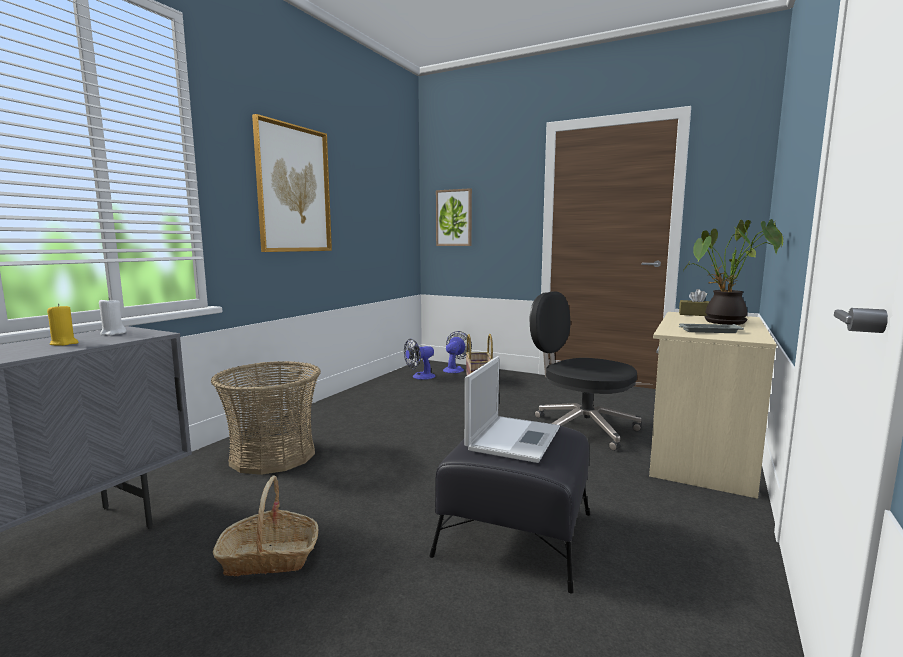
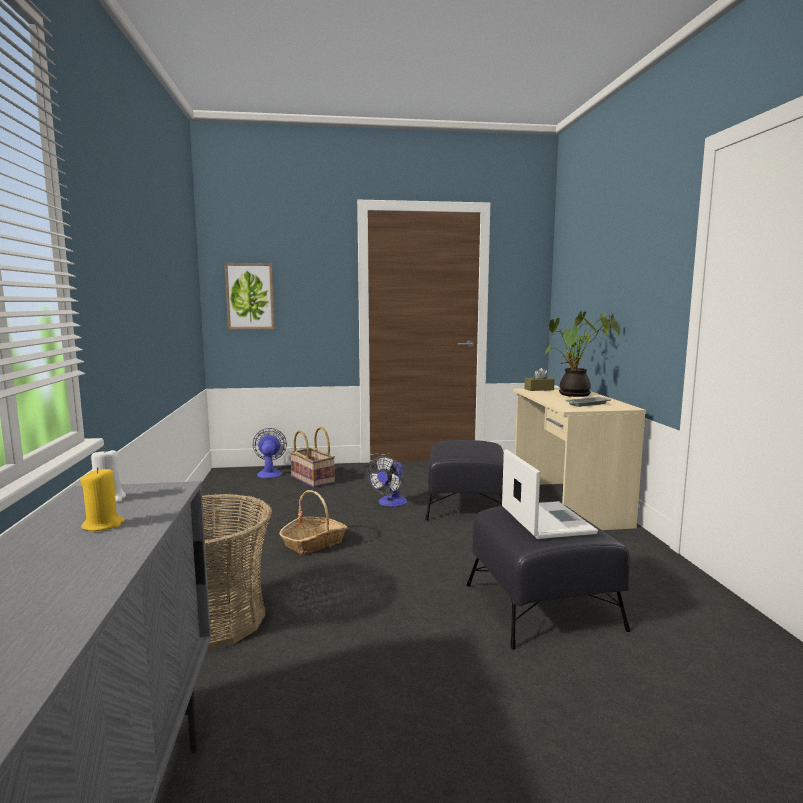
camera: 35 degrees left, 0 degrees up
(269, 557) = (385, 712): basket -> basket (314, 543)
(293, 189) = (129, 267): picture -> none
(420, 377) = (243, 489): fan -> fan (390, 503)
(581, 428) = (467, 506): black office chair -> black ottoman

